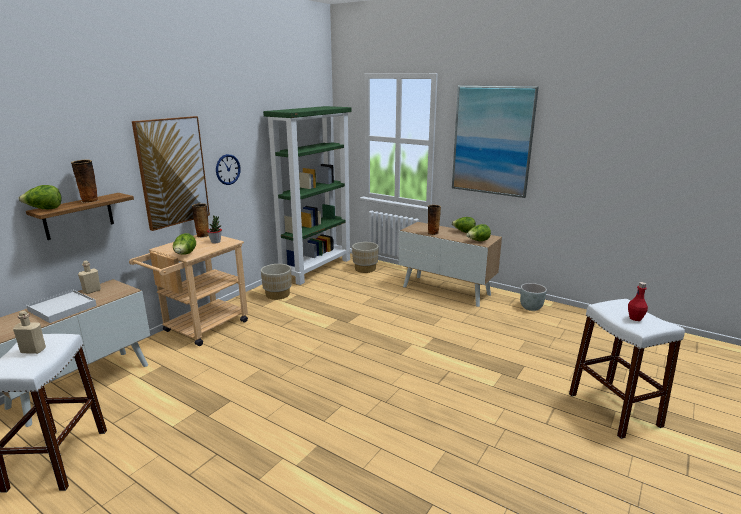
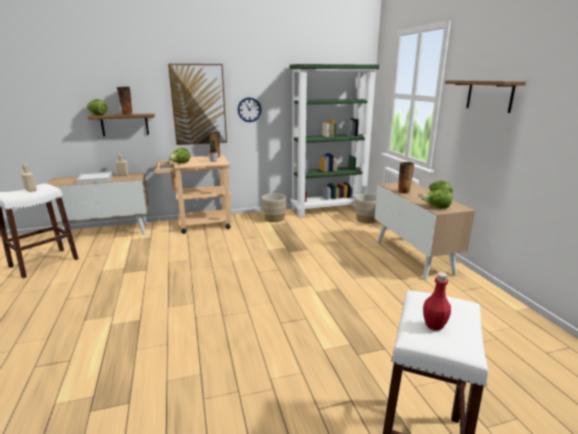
camera: 40 degrees right, 0 degrees up
(492, 141) = (489, 95): picture -> shelf
(531, 307) = (486, 302): grey planter -> none

